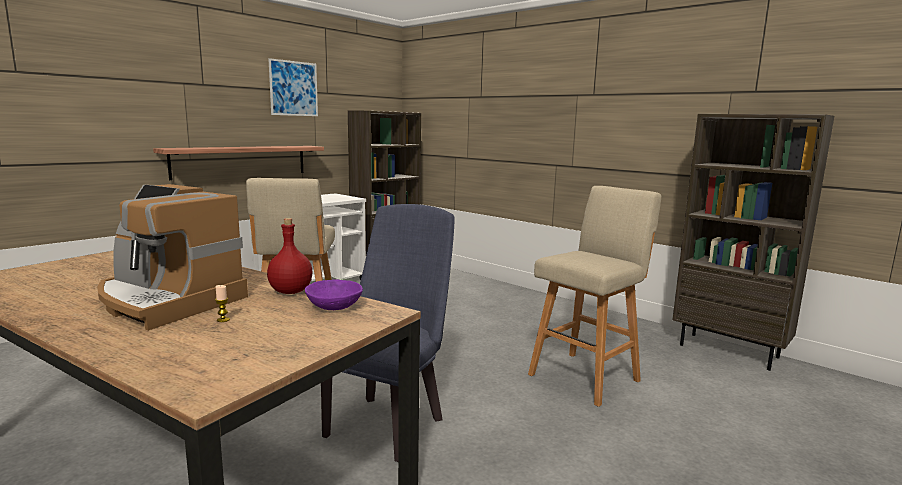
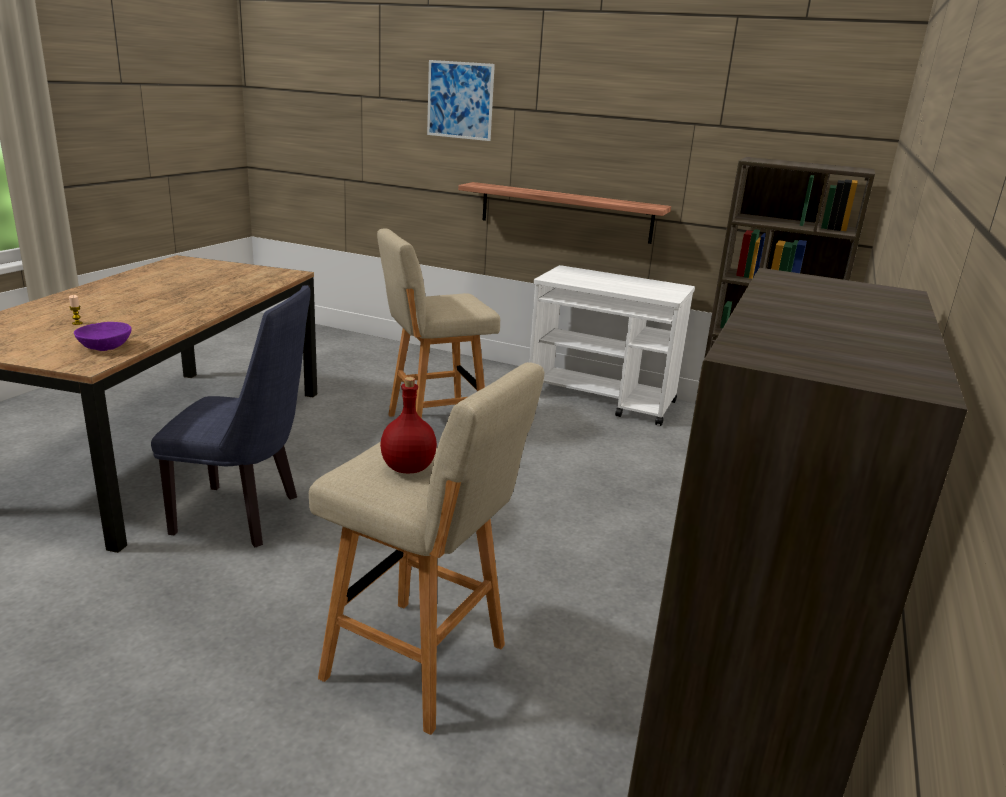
camera: 70 degrees right, 10 degrees up
(167, 301) = (128, 304): coffee machine -> none
(291, 292) = (155, 330): red bottle -> red bottle (407, 468)
(293, 88) = (658, 117): picture -> picture (460, 100)

